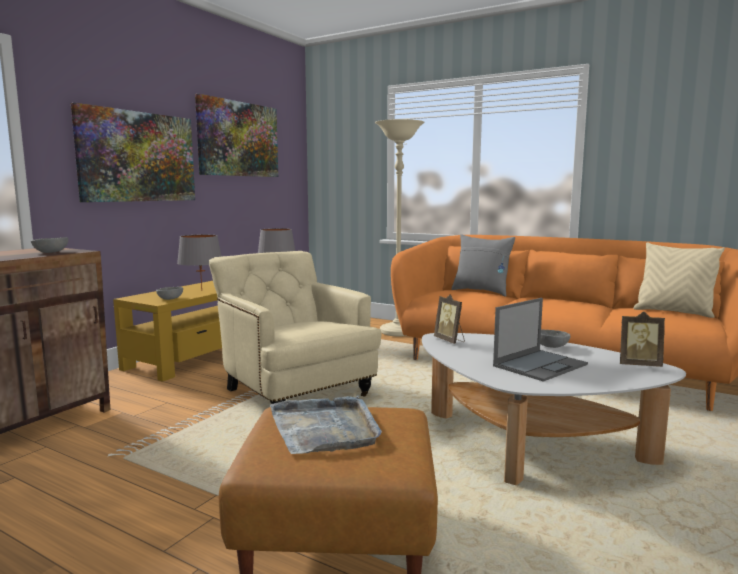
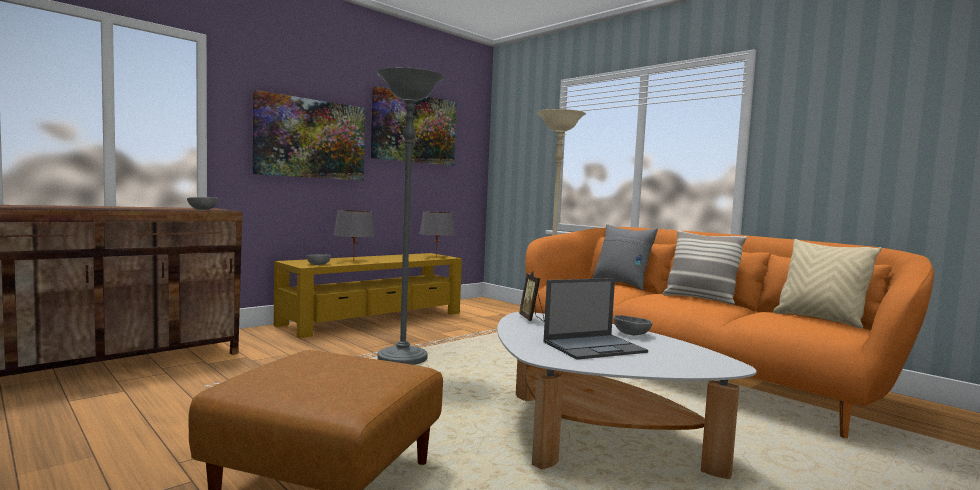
camera: 15 degrees right, 5 degrees down
(293, 391) = (402, 359): beige armchair -> grey floor lamp
(325, 428) = (324, 369): grey tray -> none
(563, 301) = (700, 299): none -> pillow
(638, 365) = (707, 359): picture frame -> none

